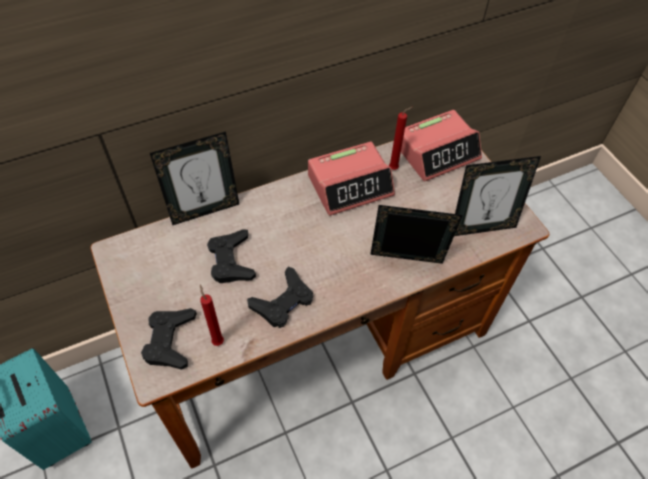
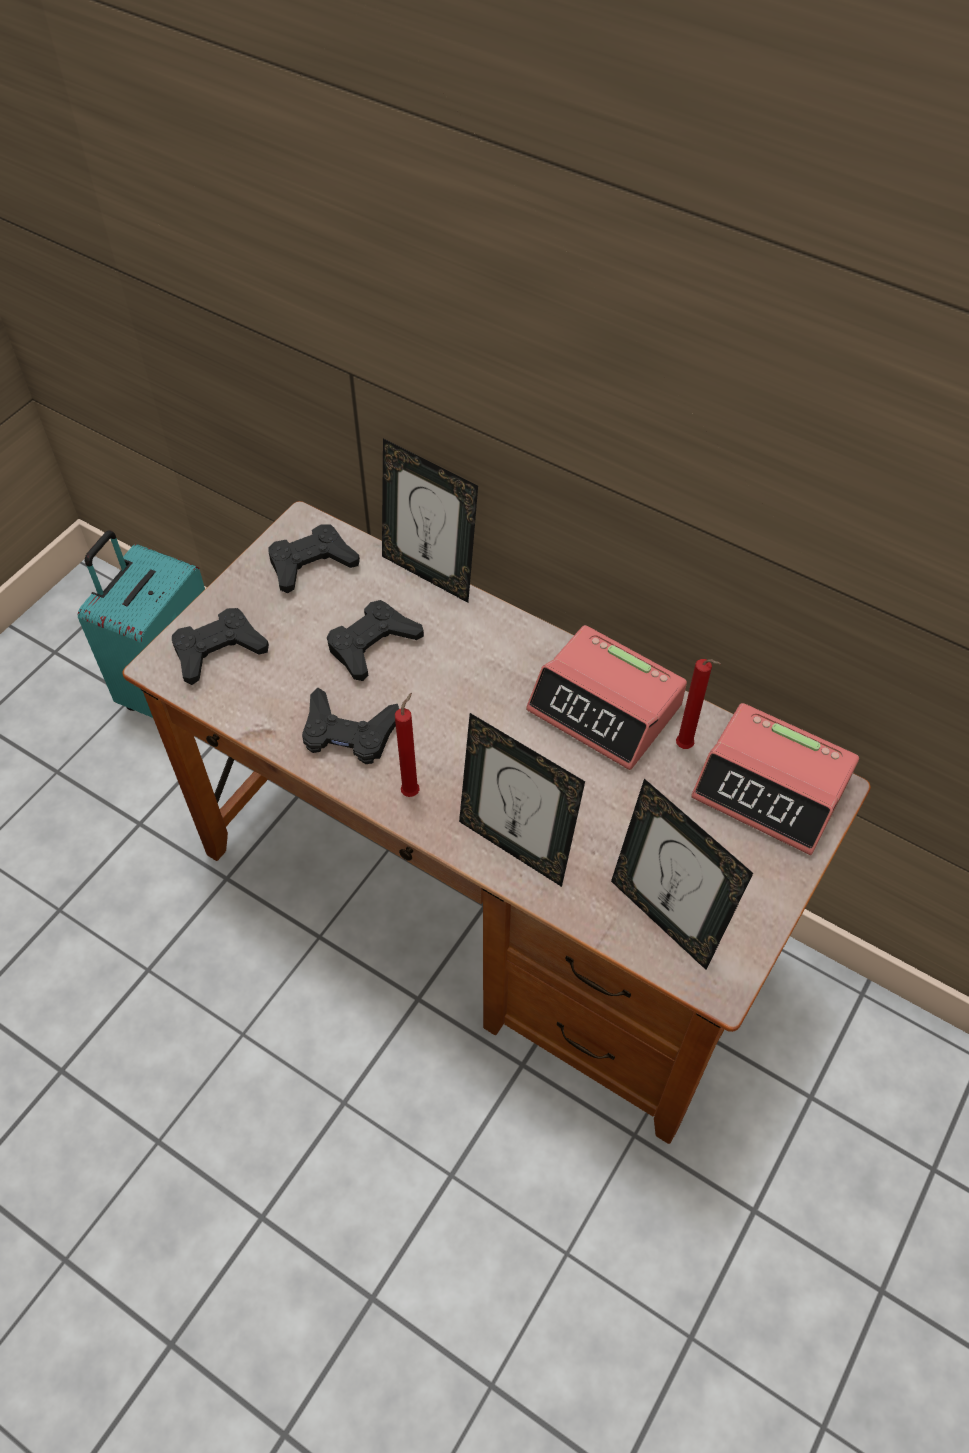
camera: 60 degrees right, 0 degrees up
(146, 261) = (311, 564): none -> black game controller
(217, 340) = (248, 696): red candle -> red candle (412, 790)
(406, 264) = (515, 846): picture frame -> picture frame turned 150 degrees clockwise

